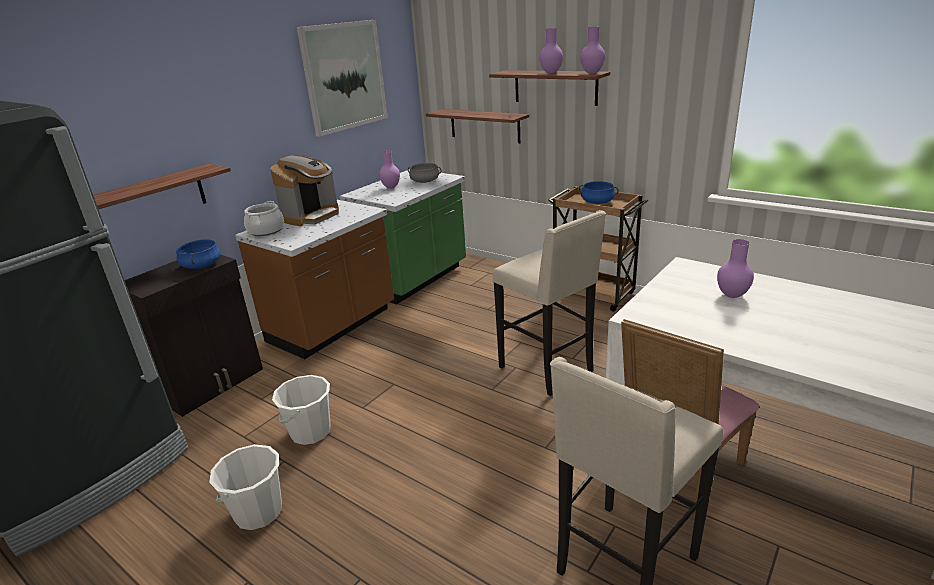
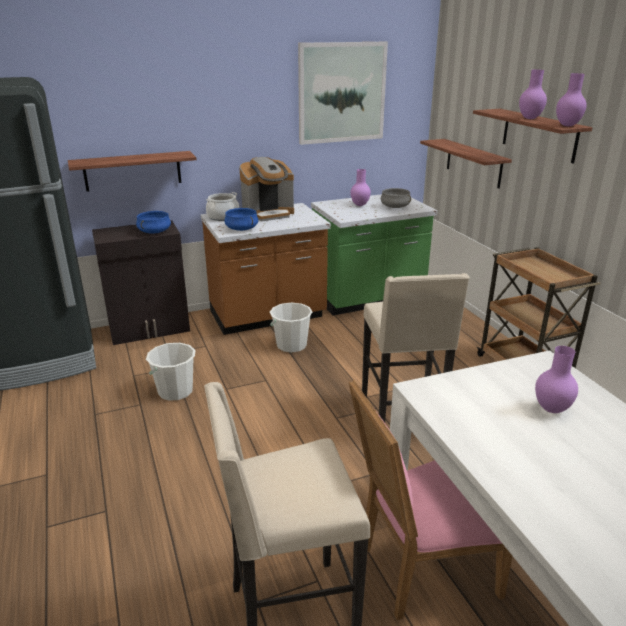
camera: 30 degrees right, 0 degrees up
(258, 512) = (94, 432): white bucket -> white bucket (291, 345)
(597, 202) = (544, 270): blue cooking pot -> blue cooking pot (242, 229)

